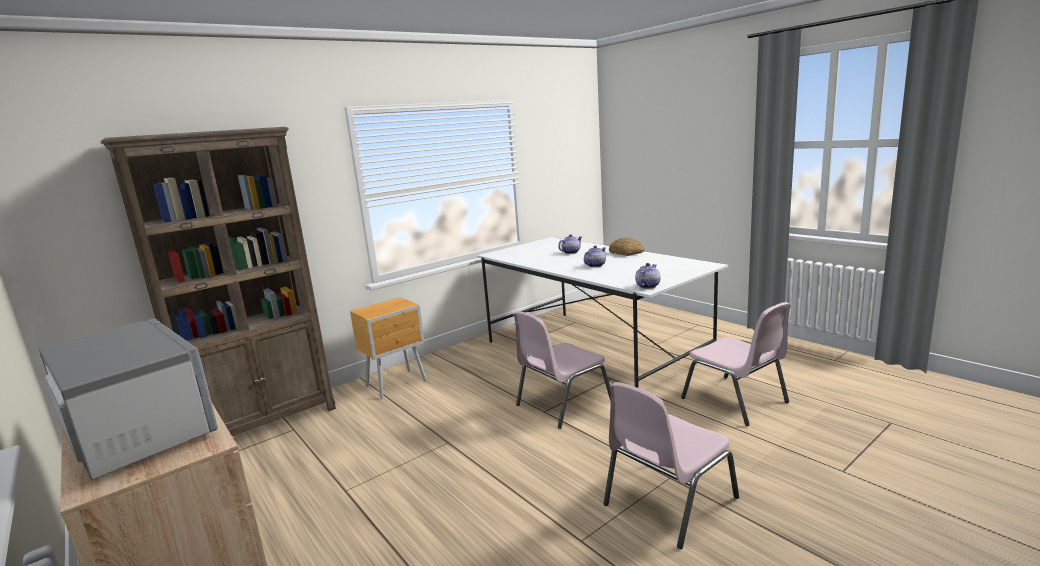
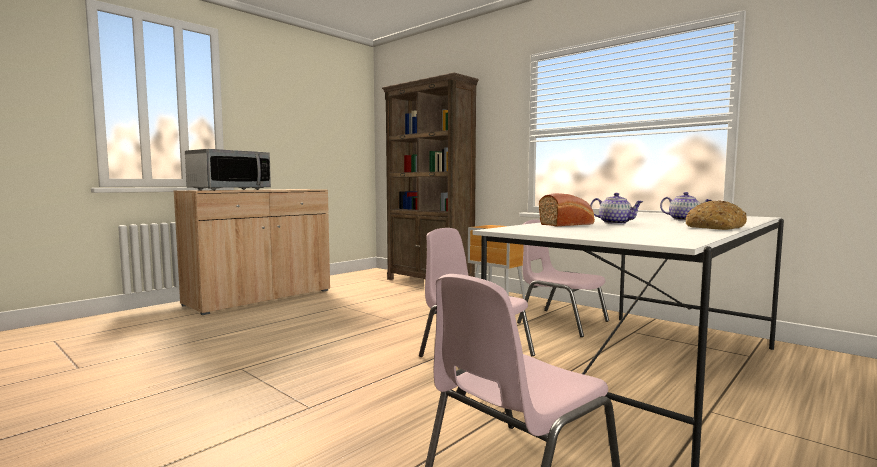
camera: 80 degrees right, 10 degrees down
(605, 274) = (568, 224): none -> bread
(647, 286) = (513, 230): teapot -> none
(667, 501) = (268, 404): pink chair -> pink chair (561, 322)

